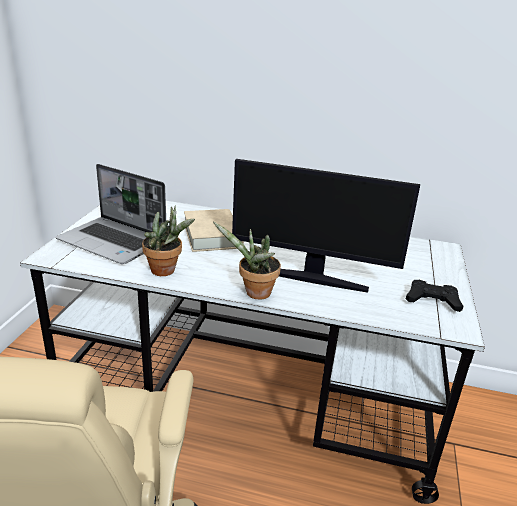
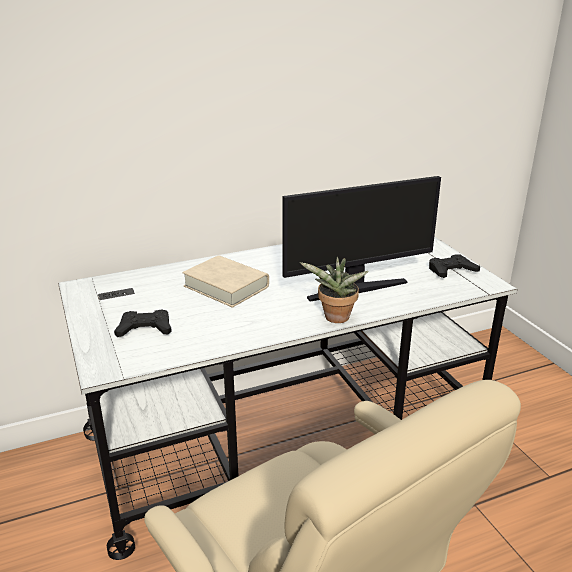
camera: 35 degrees left, 0 degrees up
(114, 242) = (145, 329): laptop -> black game controller
(167, 271) = (238, 332): potted plant -> none

